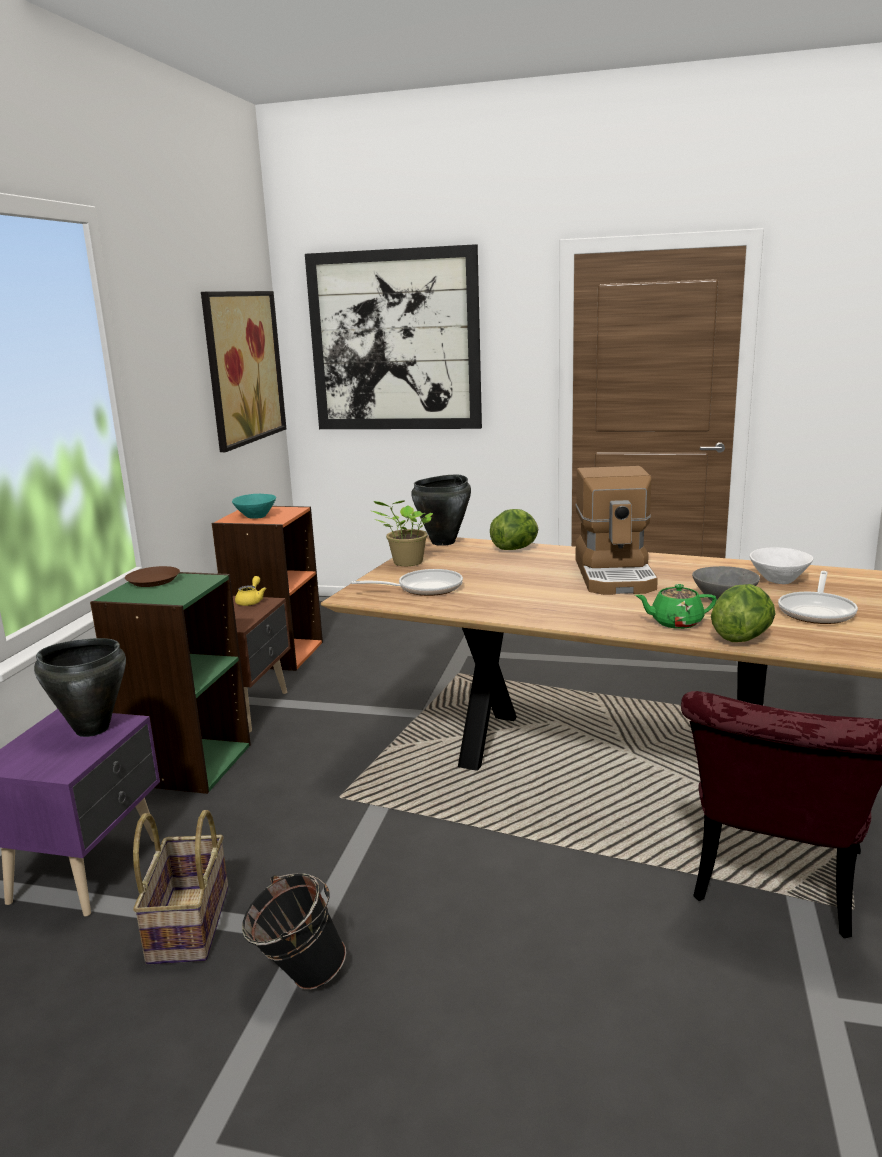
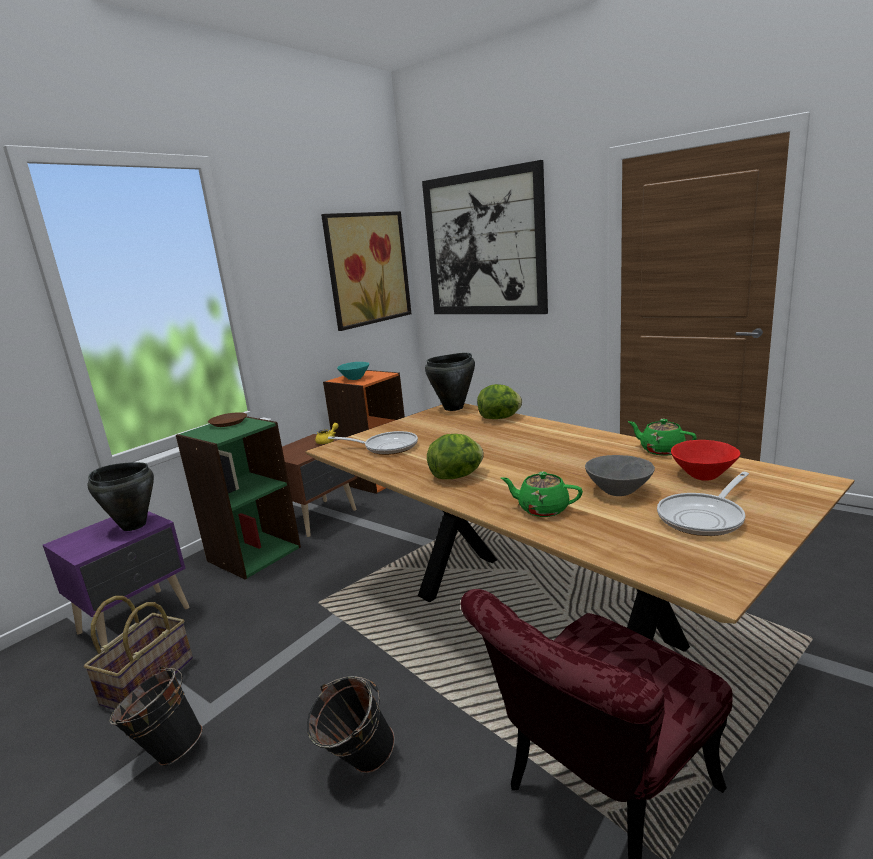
camera: 25 degrees right, 0 degrees up
(406, 563) = (404, 423): potted plant -> none
(534, 925) = (356, 764): none -> black bucket
(616, 575) = (550, 452): coffee machine -> none
(718, 564) = (661, 450): none -> green teapot
(742, 637) = (586, 536): lettuce -> lettuce (457, 476)
(778, 580) = (702, 475): white bowl -> red bowl

